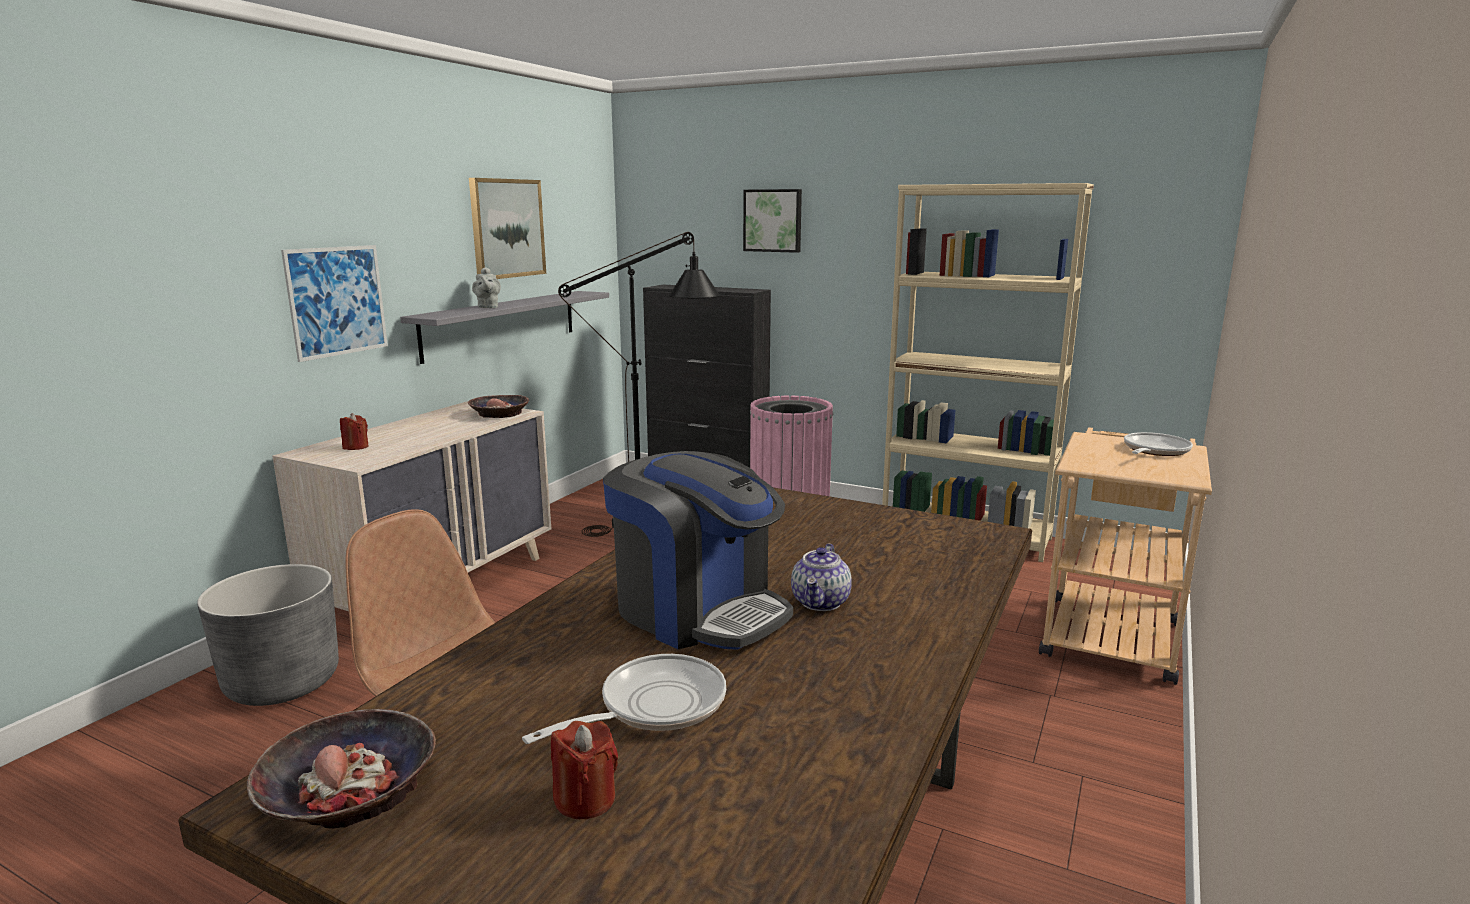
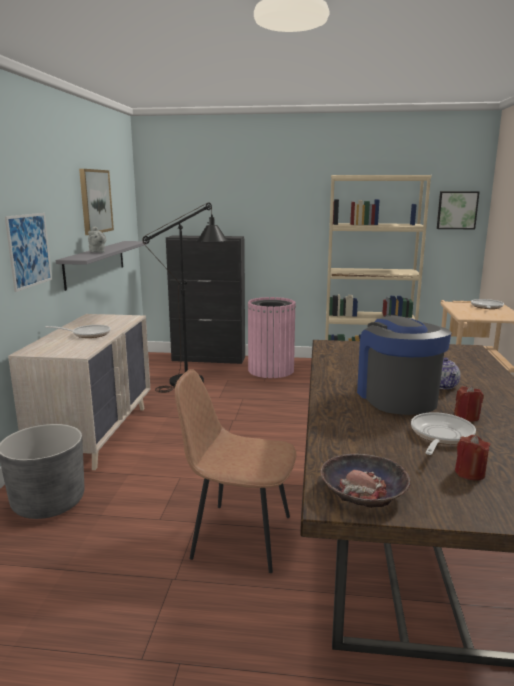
camera: 20 degrees left, 0 degrees up
(355, 447) = (59, 345): red candle -> red candle (467, 417)
(418, 434) = (88, 334): none -> frying pan
(500, 413) = (121, 319): bowl -> none
(698, 611) = (396, 397): coffee machine -> coffee machine turned 120 degrees counterclockwise
(773, 220) = (243, 195): picture -> picture (457, 210)

